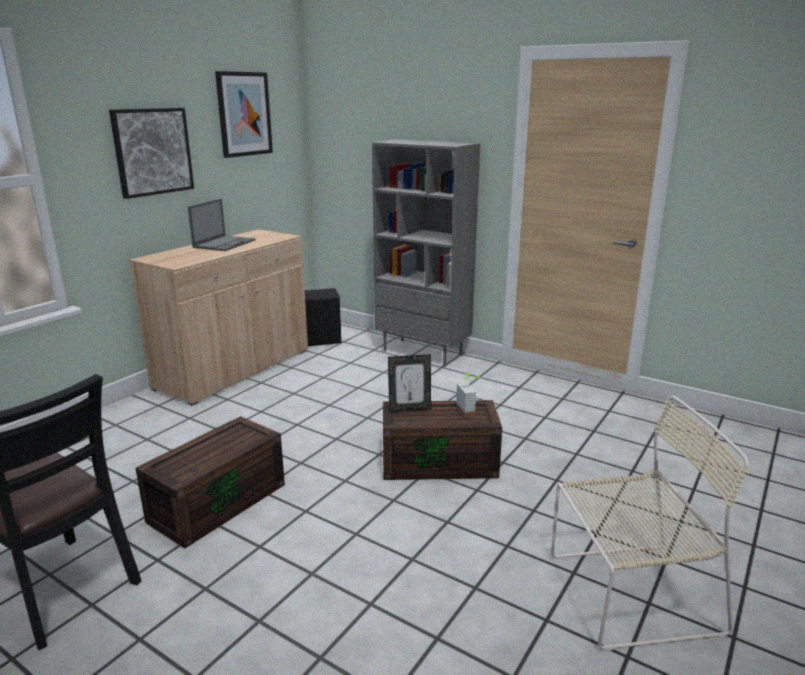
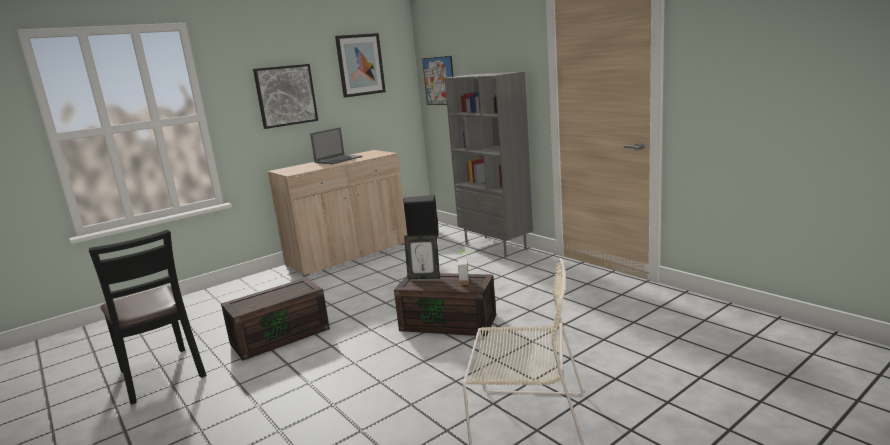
camera: 20 degrees right, 5 degrees down
(342, 143) = (439, 81): none -> picture

